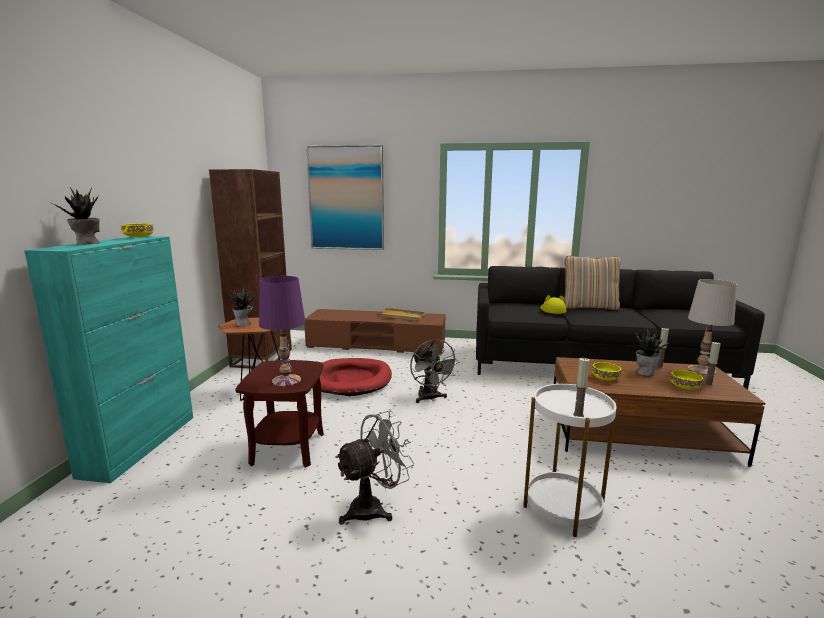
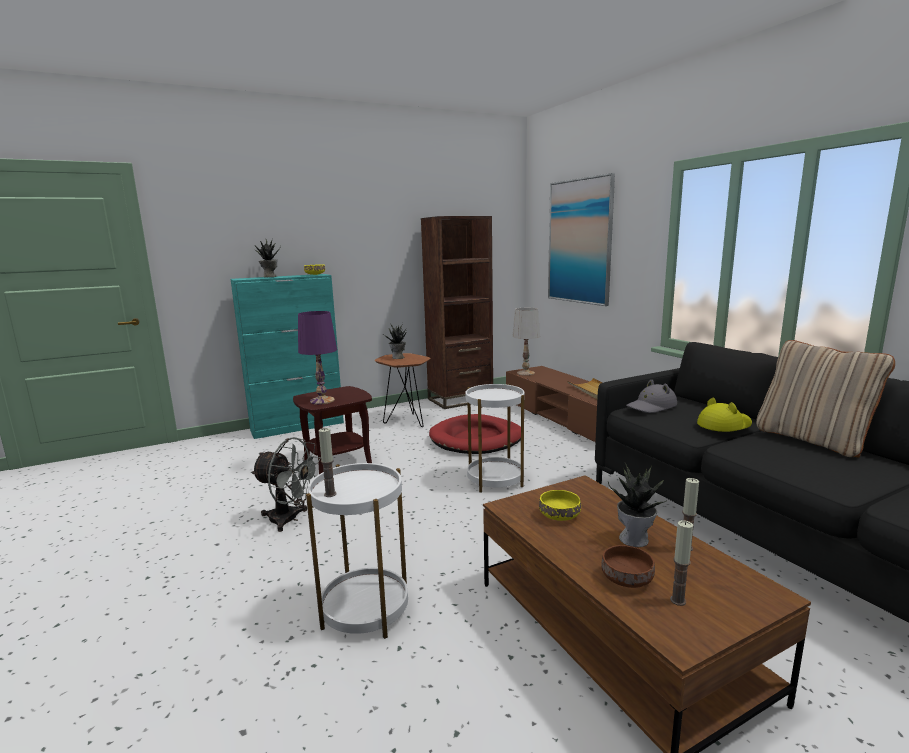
camera: 55 degrees right, 0 degrees up
(430, 398) = (495, 480): grey fan -> white side table
(504, 310) = (651, 406): none -> grey hat
(684, 387) = (626, 578): yellow bowl -> brown bowl
(701, 370) = (745, 588): white table lamp -> white table lamp (525, 373)

